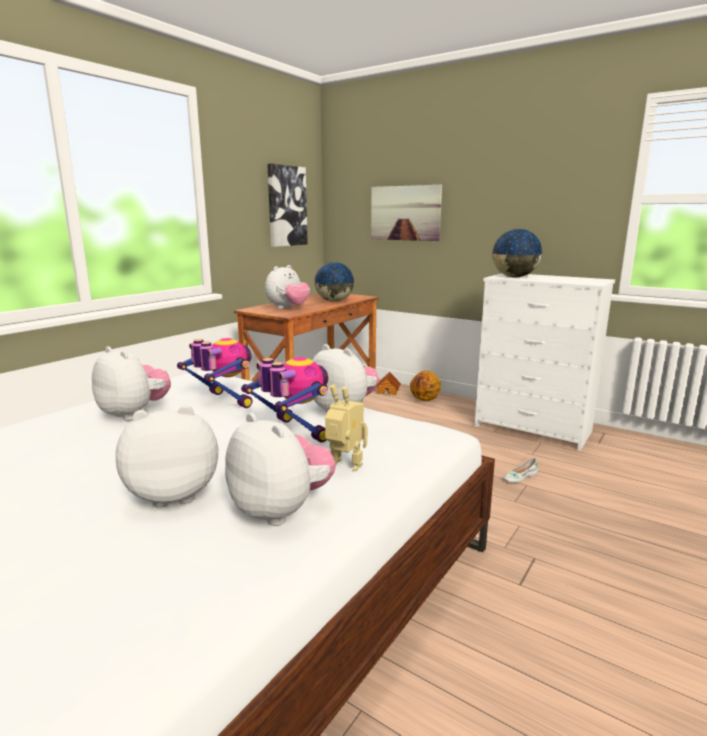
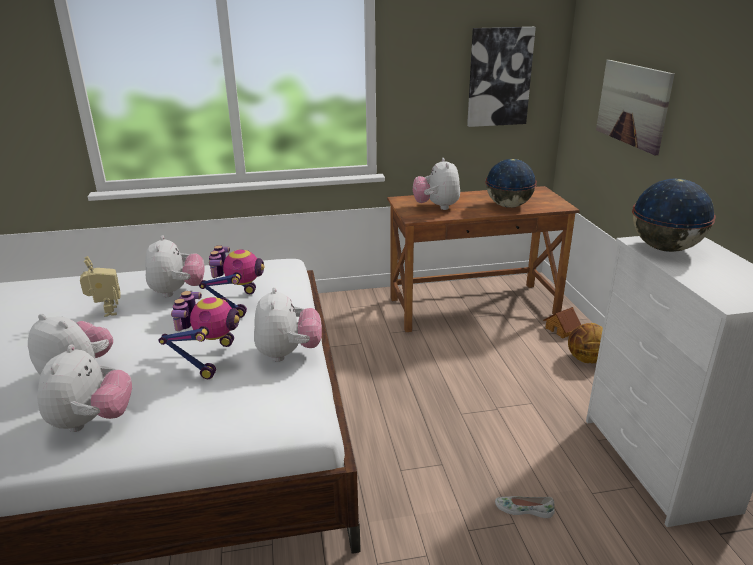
camera: 45 degrees right, 10 degrees up
(288, 308) = (436, 207): plush toy -> plush toy turned 90 degrees clockwise
(344, 467) = (178, 410): toy robot -> toy robot (106, 312)

